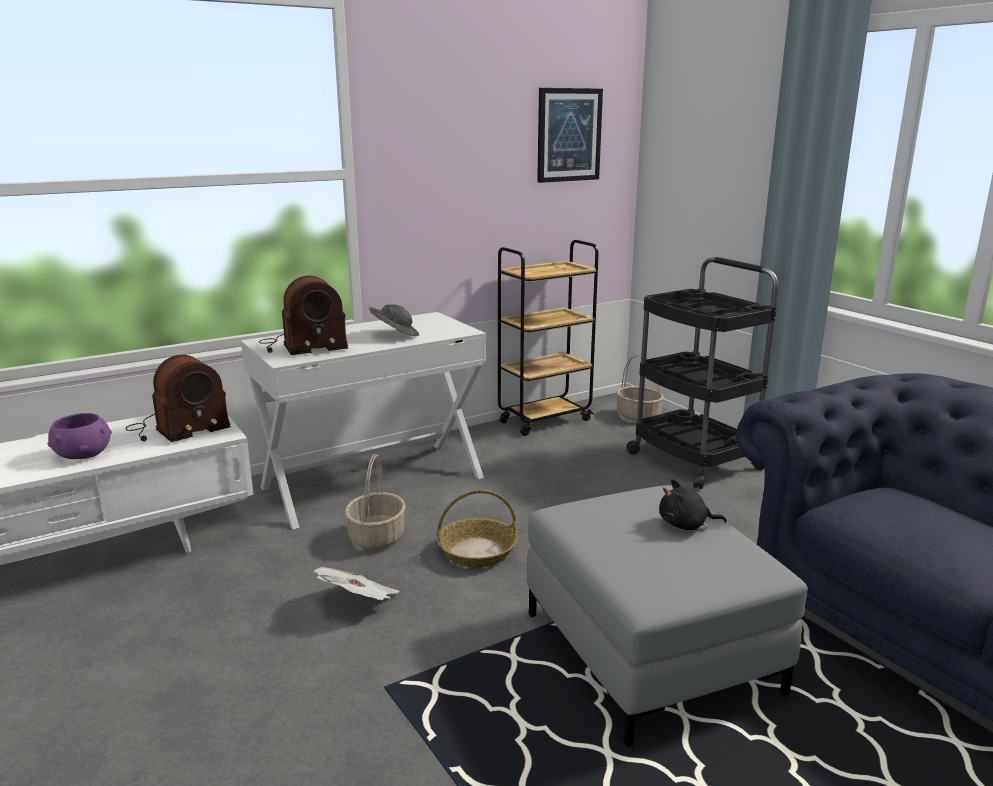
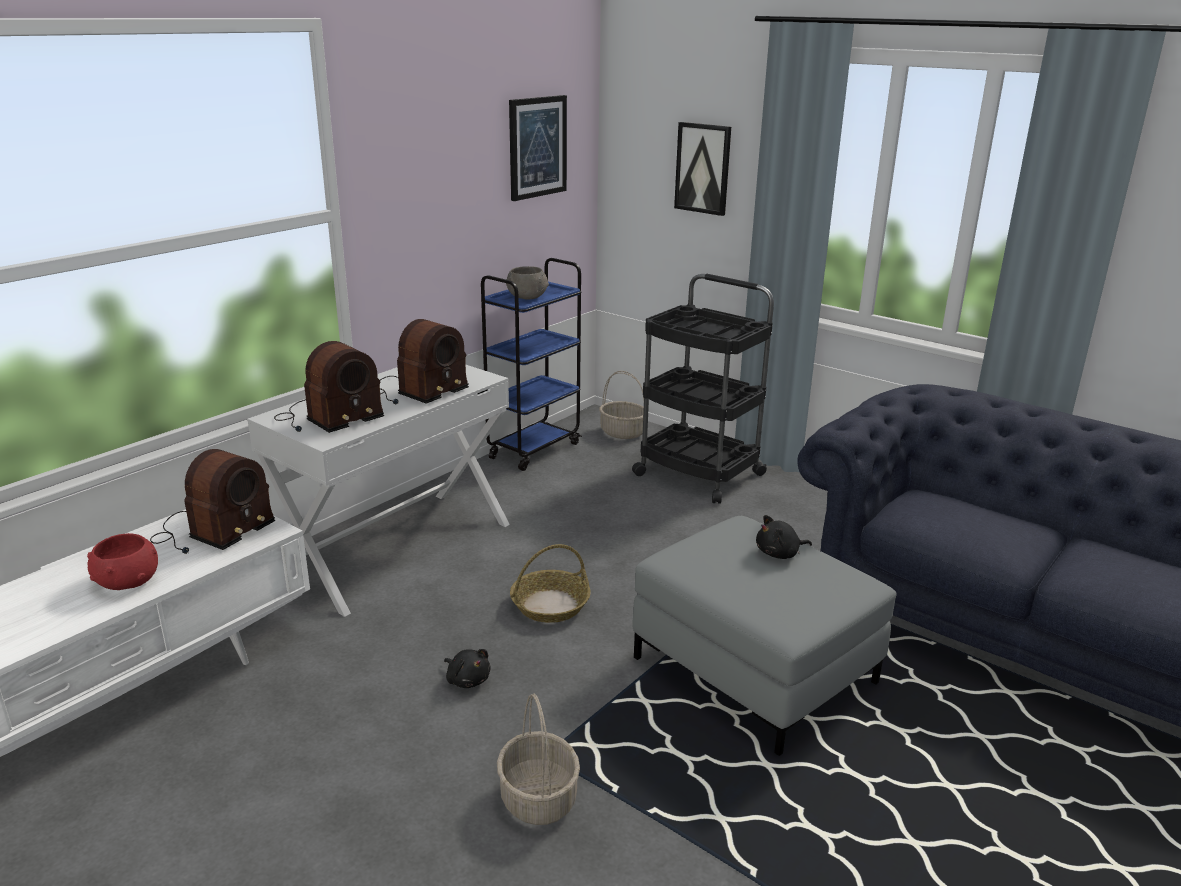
camera: 20 degrees left, 5 degrees up
(83, 454) = (127, 581): purple bowl -> red bowl
(359, 602) = (467, 679): newspaper -> black plush toy
(376, 537) = (440, 608): basket -> basket (537, 798)
(394, 335) = (415, 391): grey hat -> radio
(542, 271) = (527, 297): none -> grey bowl
(545, 420) = (534, 450): brown cart -> blue cart
(727, 155) = (703, 168): none -> picture

